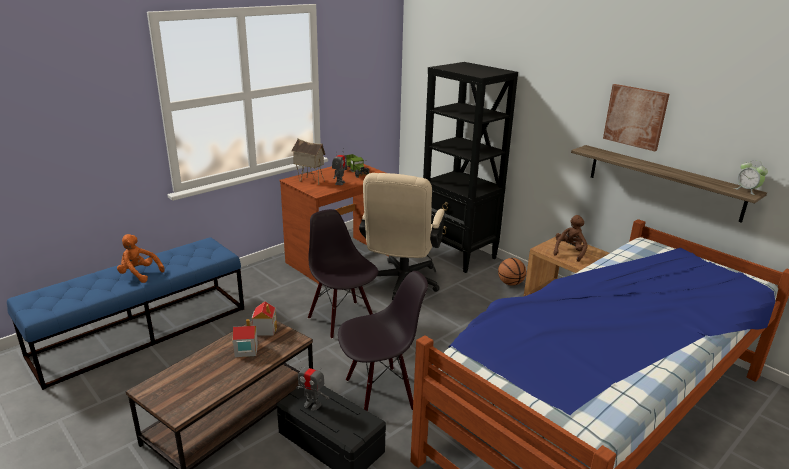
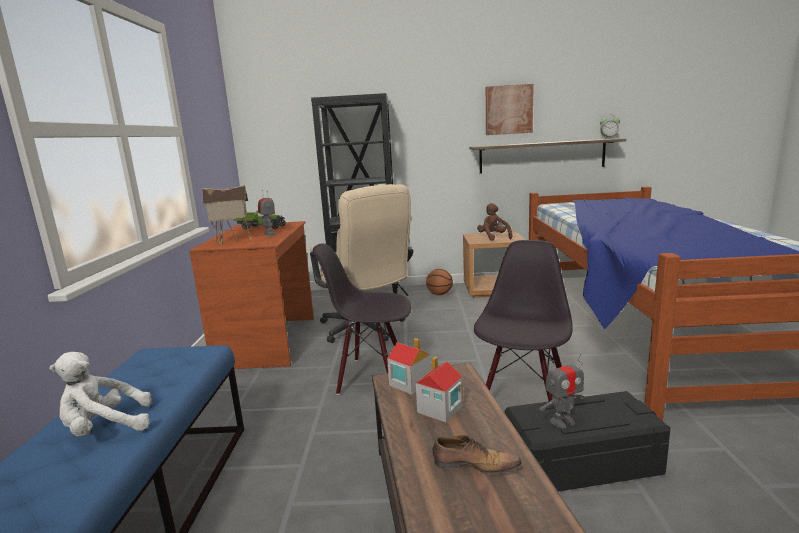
camera: 45 degrees left, 10 degrees down
(139, 274) = (105, 429): orange plush toy -> white plush toy
(203, 379) = (474, 465): none -> shoe

